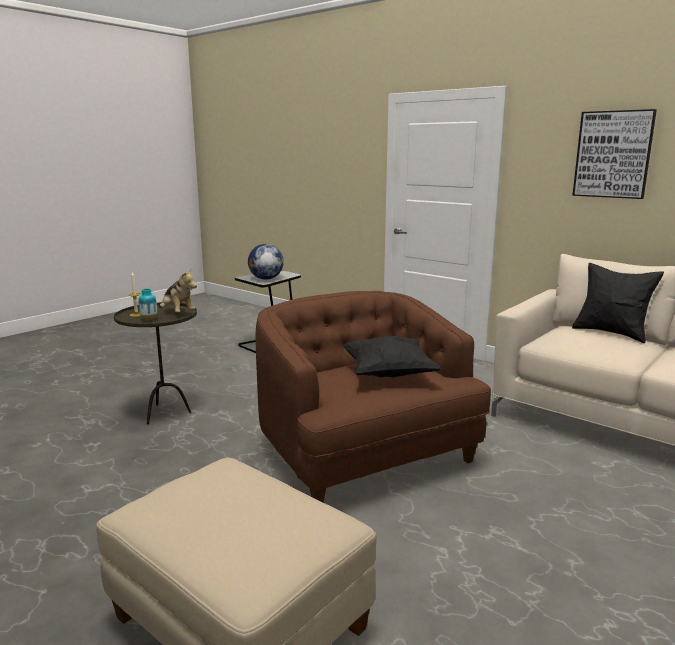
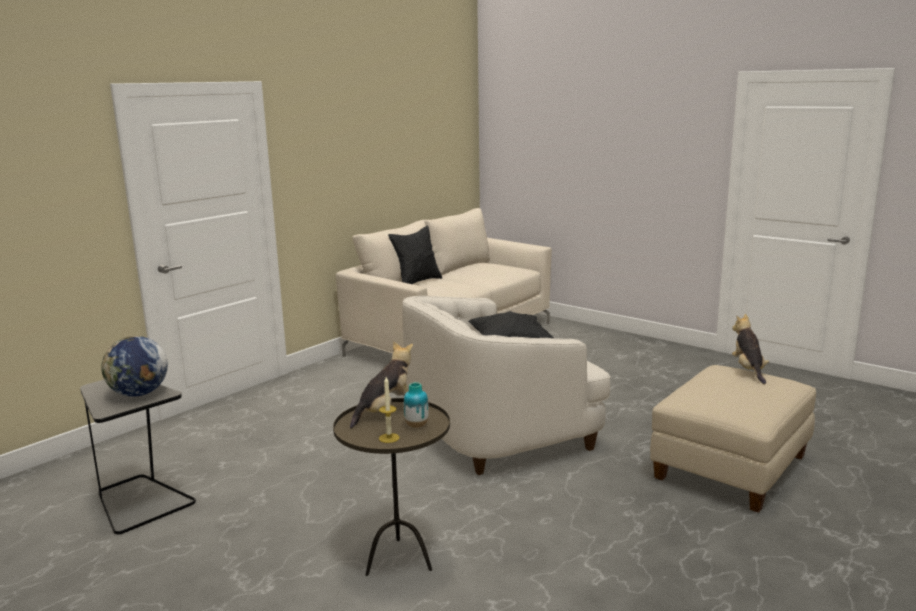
camera: 90 degrees left, 0 degrees up
(308, 543) = (748, 370): none -> plush toy
(364, 453) = (498, 432): brown armchair -> white armchair
(613, 154) = (352, 144): picture -> none

